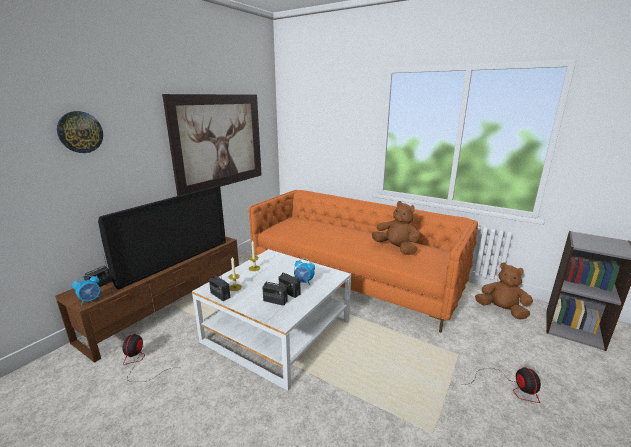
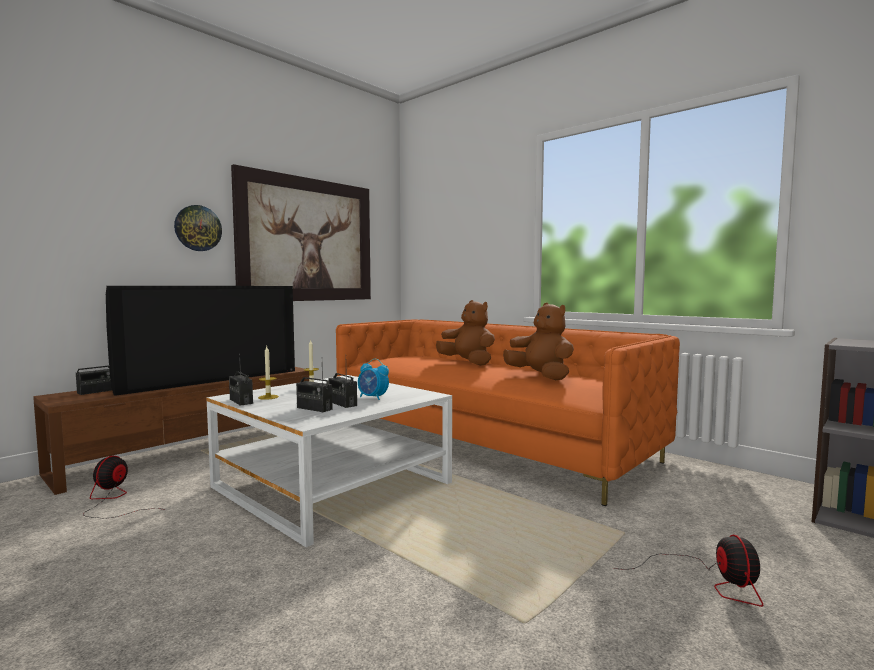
camera: 10 degrees right, 15 degrees down
(80, 132) = (112, 190): wall clock -> wall clock (198, 228)
(91, 300) = (72, 400): alarm clock -> none
(501, 310) = (731, 490): brown plush toy -> brown plush toy (468, 363)

